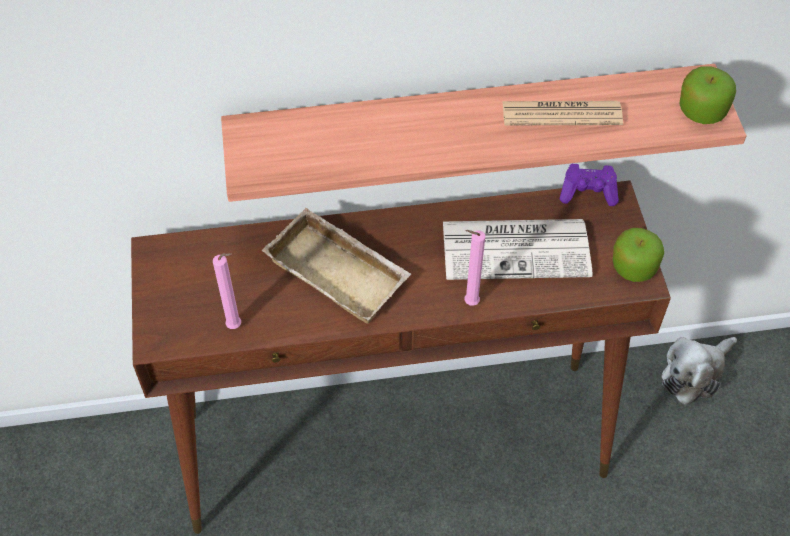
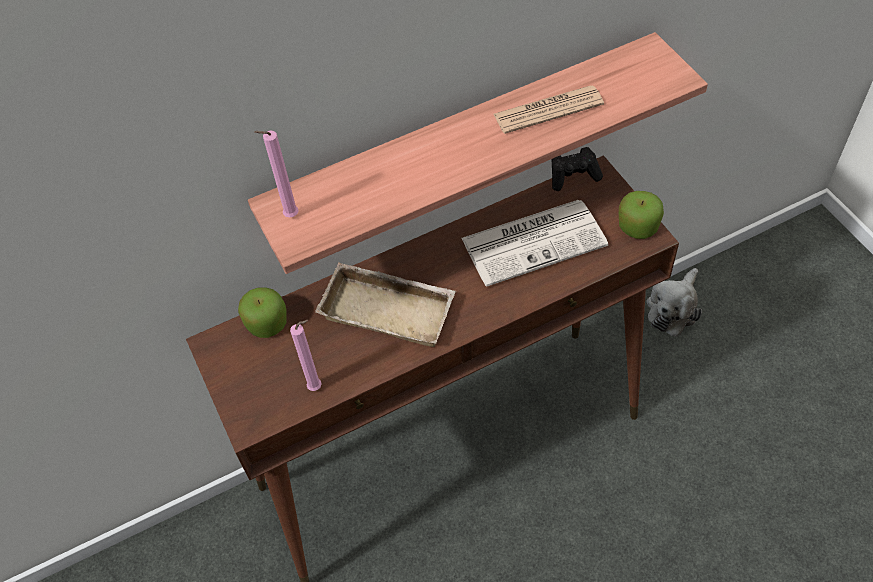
camera: 15 degrees left, 0 degrees up
(469, 303) = (513, 300): pink candle -> pink candle (289, 216)
(588, 192) = (573, 176): purple game controller -> black game controller
(701, 111) = (662, 74): apple -> apple (267, 323)

